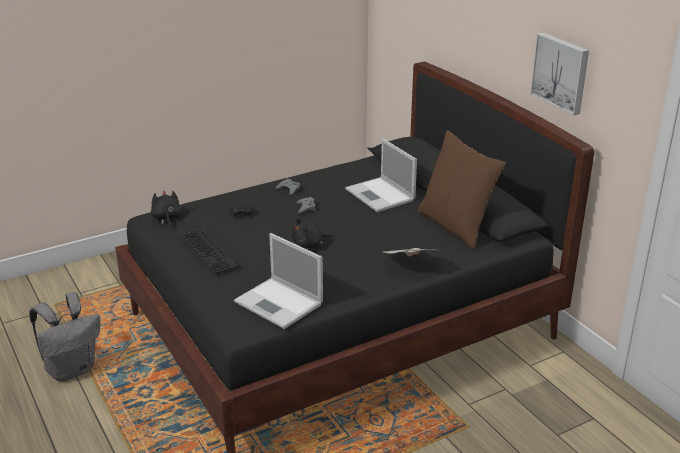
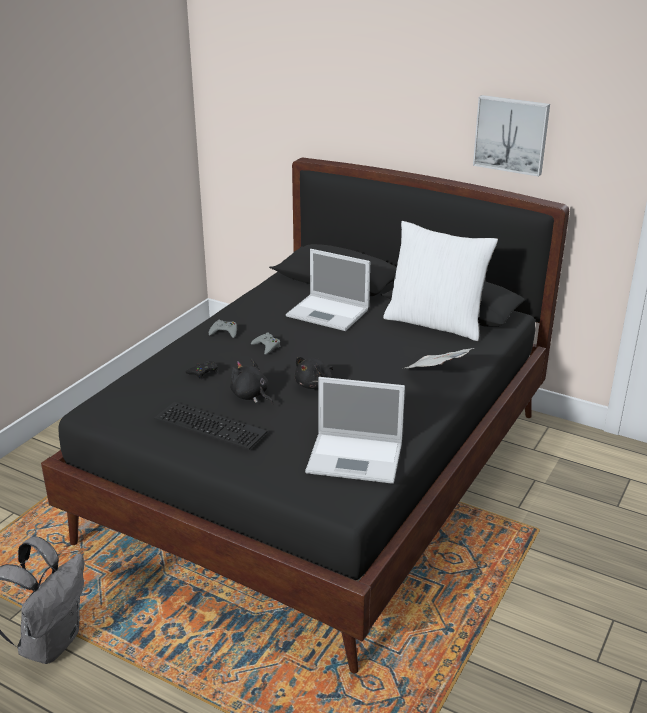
camera: 30 degrees left, 0 degrees up
(166, 218) = (115, 404): black plush toy -> black plush toy (251, 396)
(456, 225) = (435, 323): brown pillow -> white pillow

